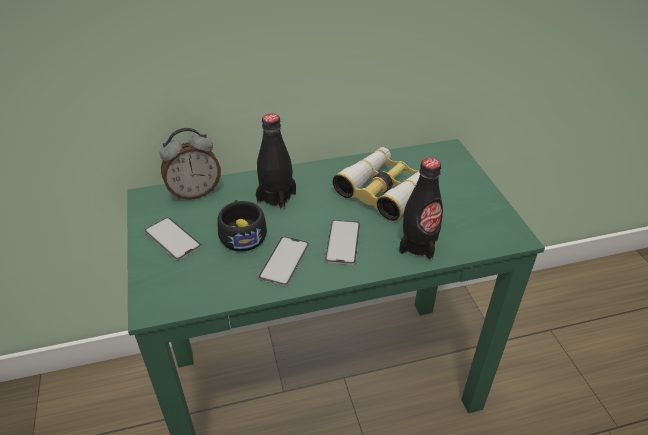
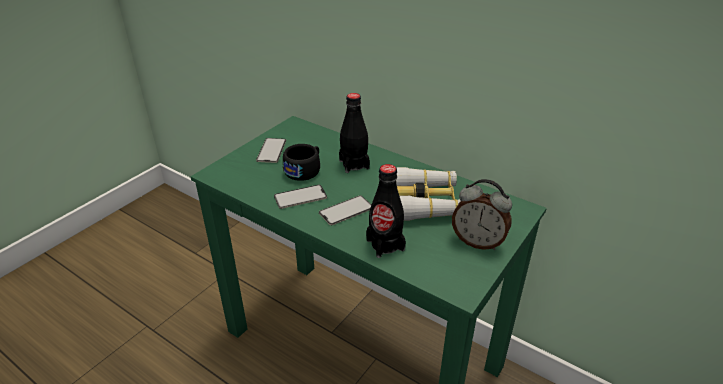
camera: 50 degrees right, 5 degrees down
(194, 192) = (318, 136): alarm clock -> alarm clock (478, 241)

